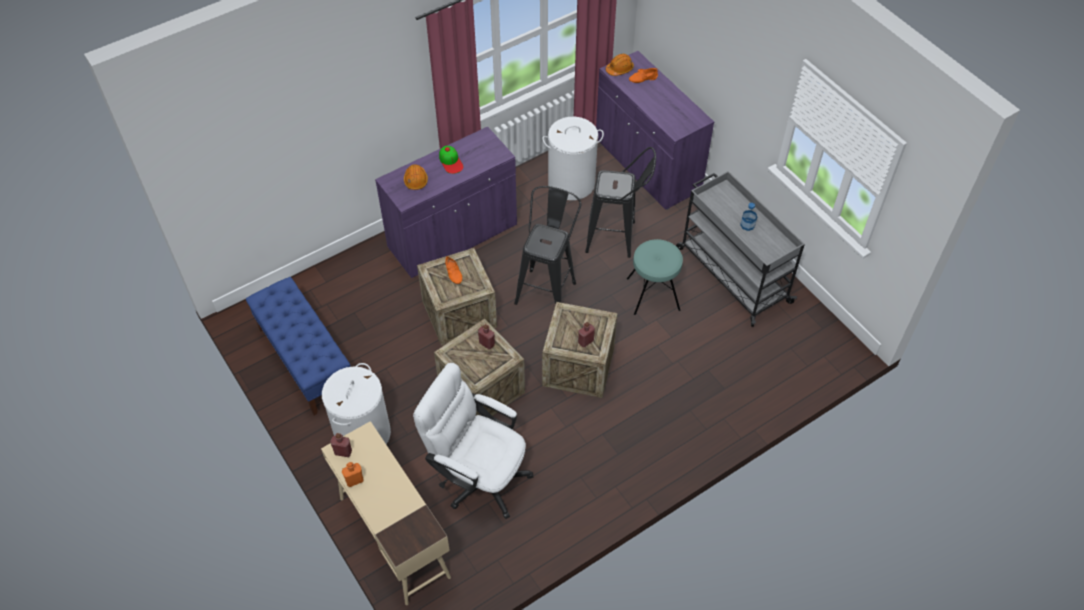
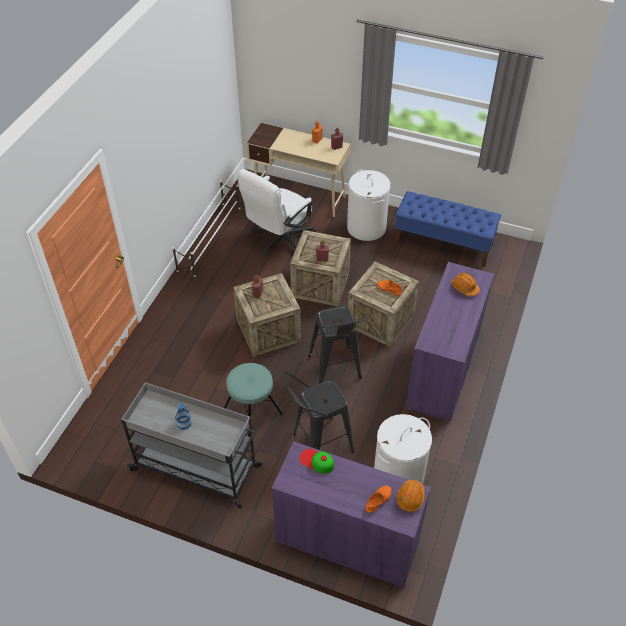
camera: 145 degrees right, 5 degrees down
(451, 161) = (457, 316): cap -> cap (316, 461)
(478, 476) = (279, 242): white office chair -> white office chair turned 135 degrees clockwise
(556, 535) = (210, 238): none -> white shoe rack

